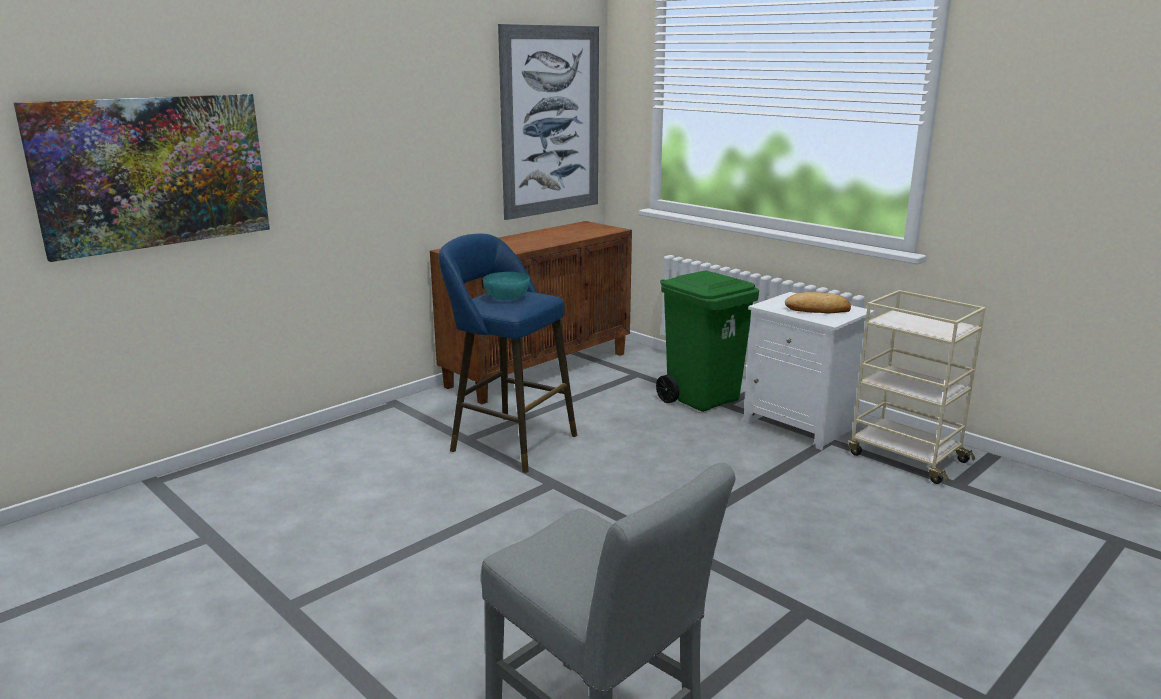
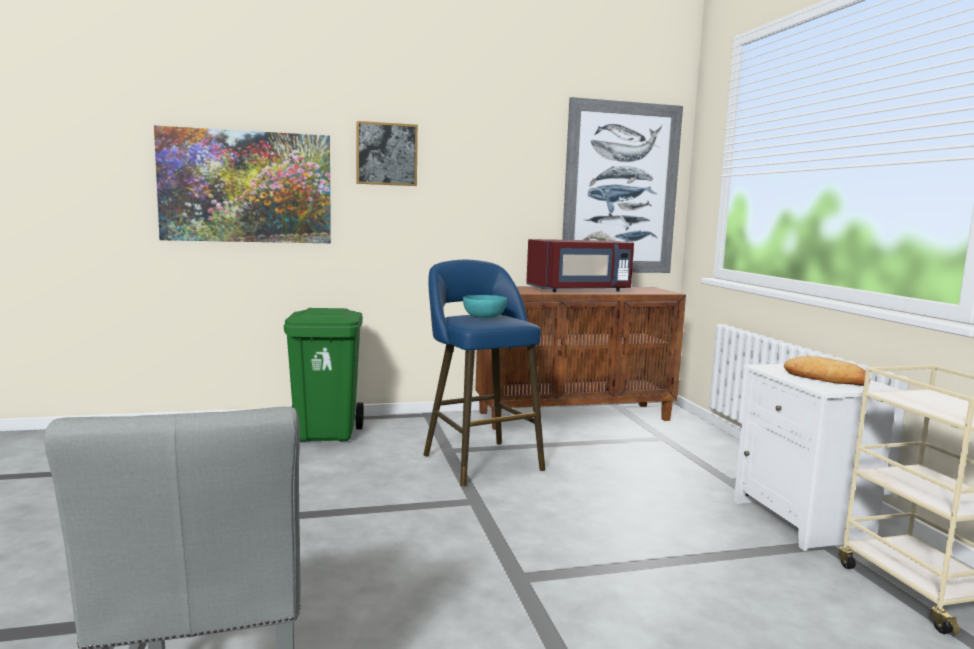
camera: 30 degrees right, 10 degrees down
(317, 109) = (386, 154): none -> picture
(536, 240) = (580, 290): none -> red microwave
(702, 399) = (710, 471): green trash can -> green trash can (326, 434)

